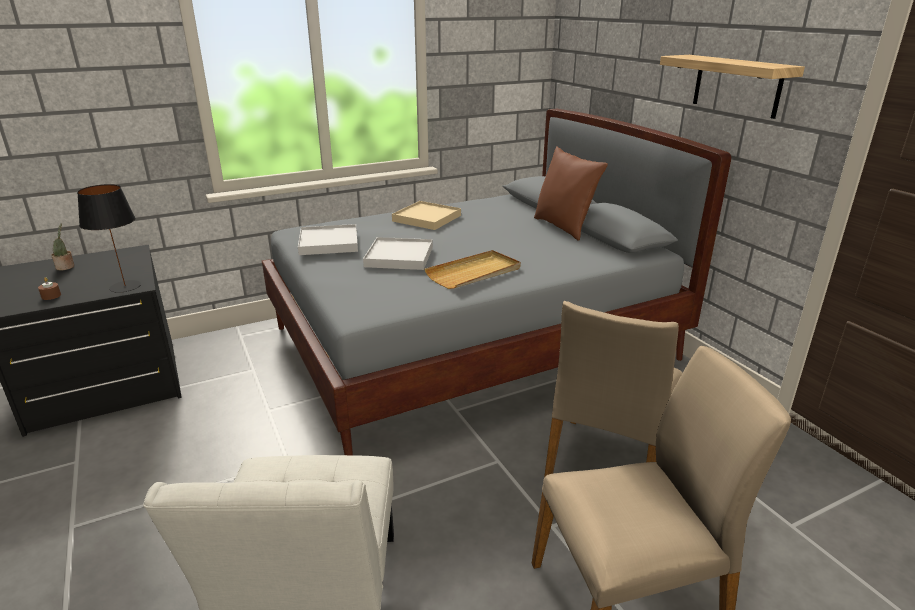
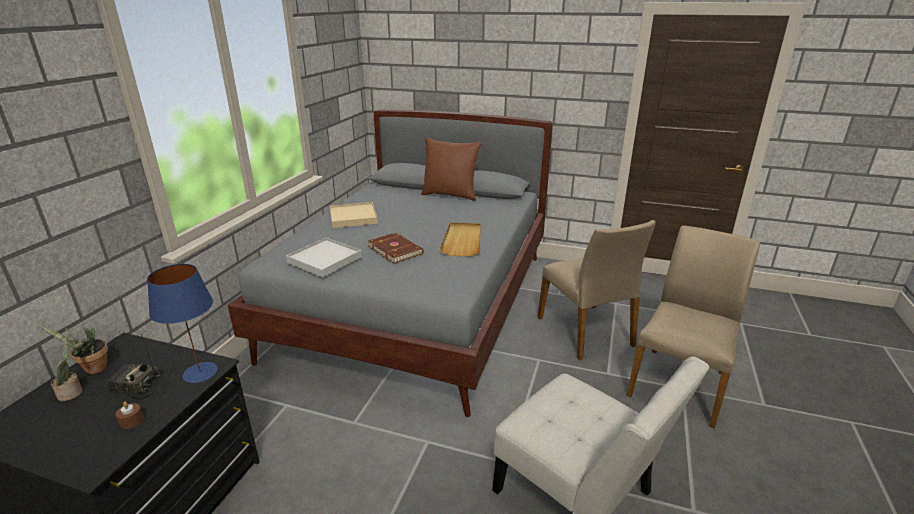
camera: 45 degrees left, 0 degrees up
(90, 277) = (135, 385): none -> radio
(97, 259) = (93, 369): none -> potted plant
(124, 286) = (199, 373): black table lamp -> blue table lamp
(399, 257) = (395, 249): white tray -> brown book
(736, 85) = (547, 79): shelf -> none

